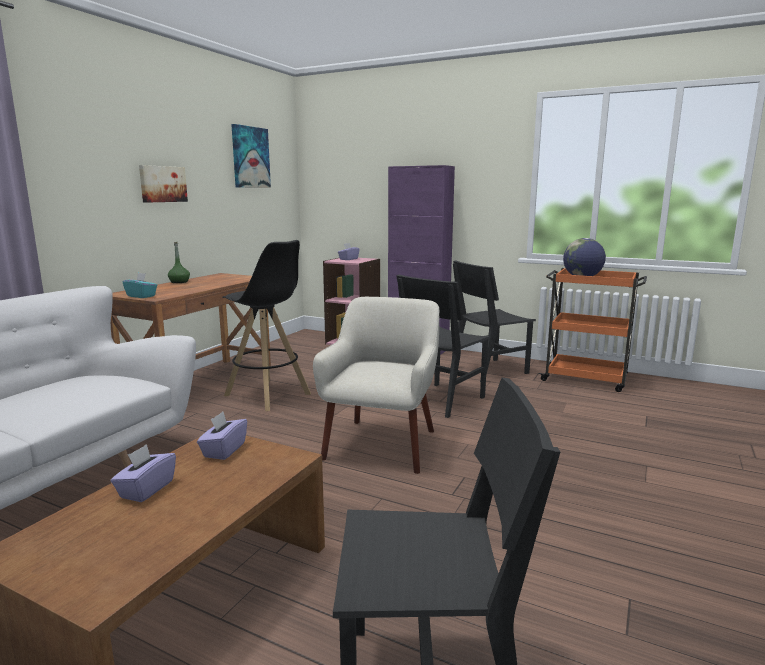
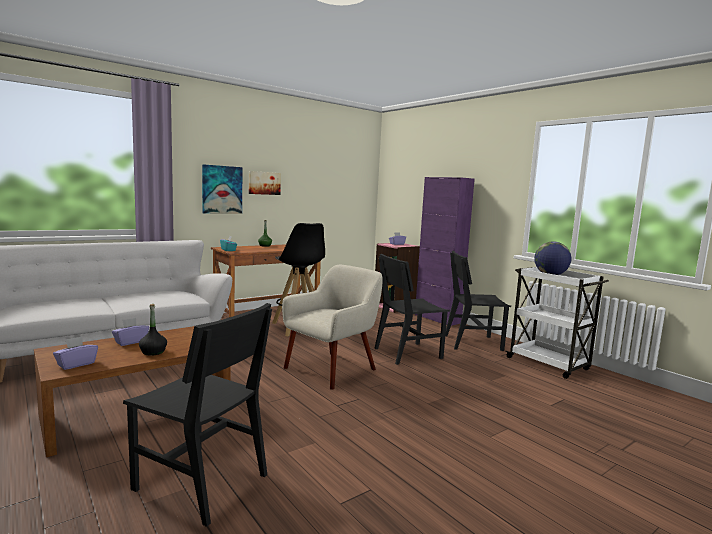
camera: 25 degrees right, 5 degrees down
(217, 497) = (153, 352): none -> black bottle
(224, 450) = (187, 335): purple tissue box -> purple tissue box (76, 364)
(250, 157) = (335, 168): picture -> picture (222, 189)
(586, 379) = (549, 364): orange cart -> white cart

